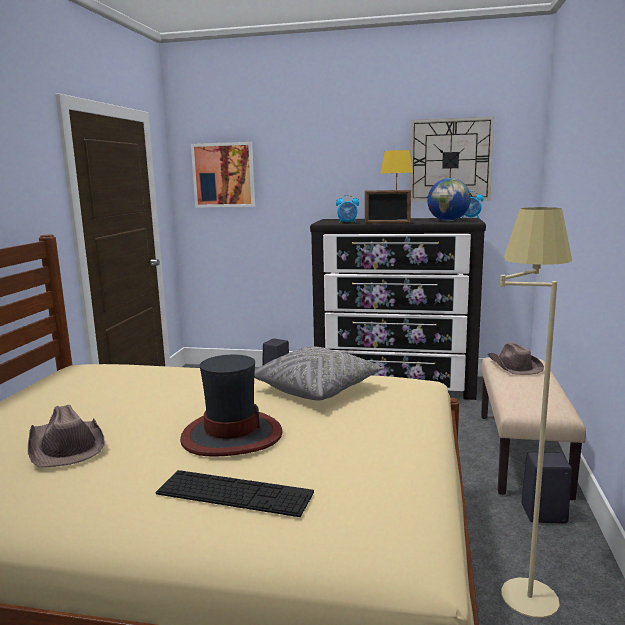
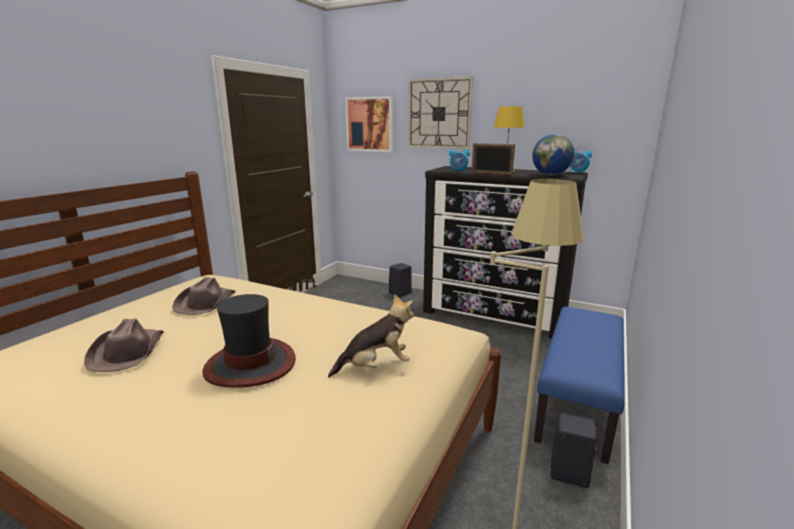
camera: 15 degrees right, 5 degrees up
(234, 493) = (199, 428): keyboard -> none
(316, 388) = (359, 326): grey pillow -> none
(367, 418) = (376, 366): none -> plush toy
(450, 160) = (565, 116): wall clock -> wall clock (439, 113)
(513, 366) = (584, 320): brown hat -> brown hat (205, 302)
(522, 453) = (578, 402): beige bench -> blue bench

